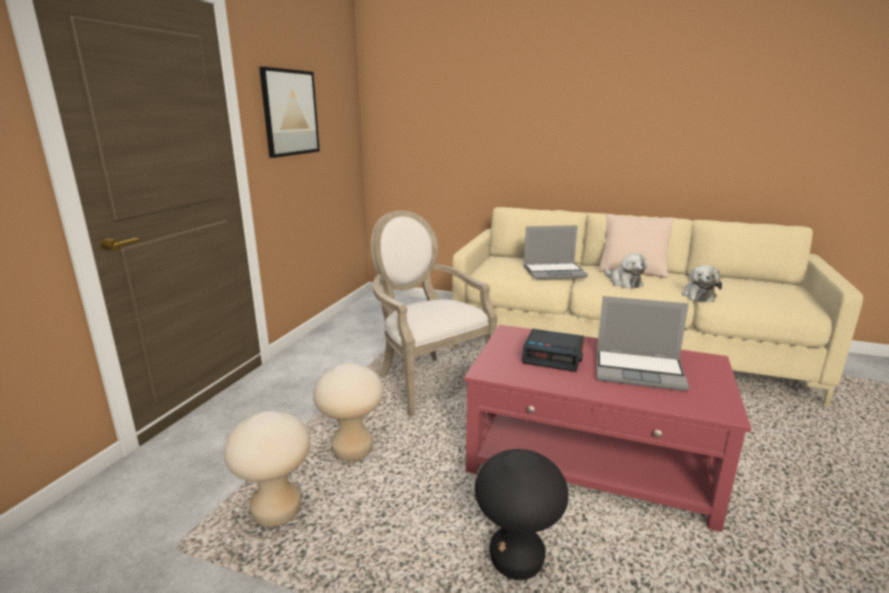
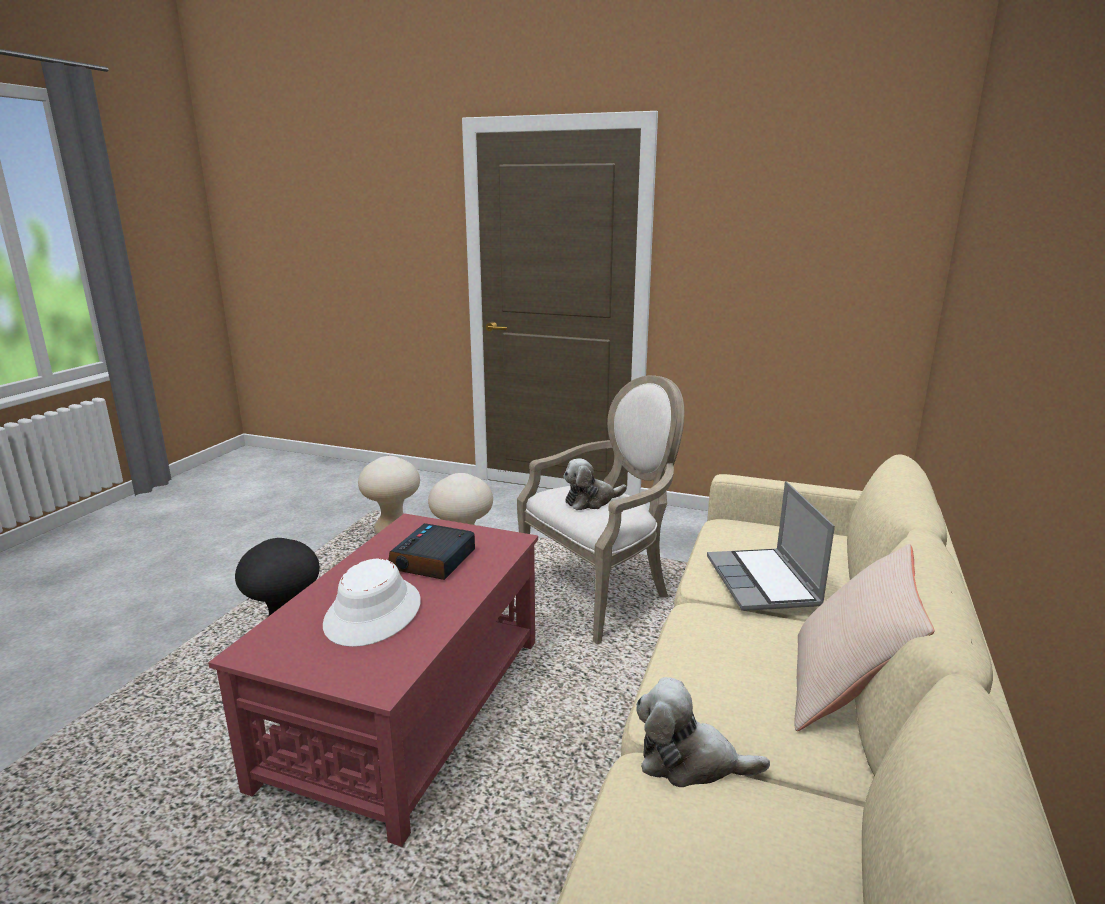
camera: 90 degrees right, 0 degrees up
(290, 113) = (744, 239): picture -> none
(624, 282) = (729, 654): plush toy -> plush toy (591, 501)
(640, 371) = (373, 613): laptop -> white hat

